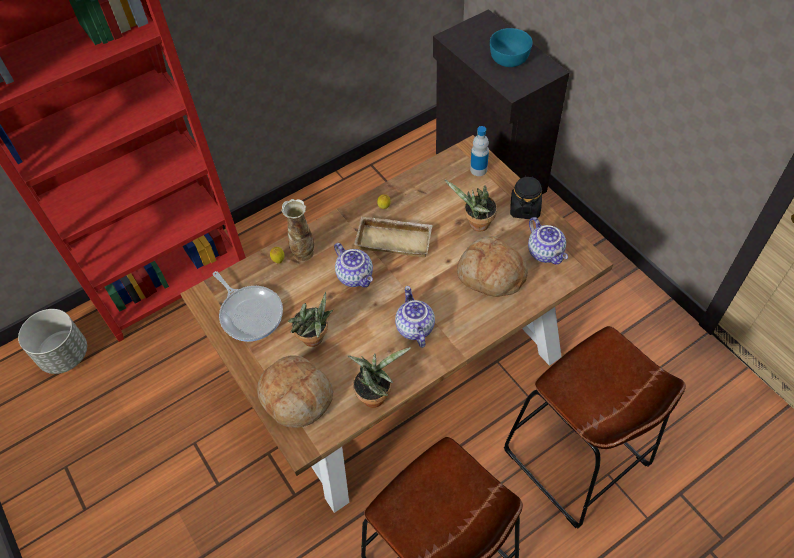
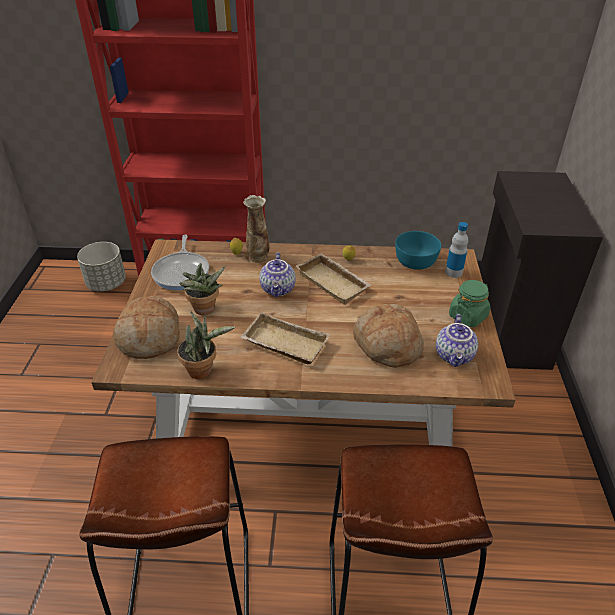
camera: 35 degrees right, 15 degrees down
(414, 327) = (283, 344): teapot -> beige tray
(476, 225) = (411, 306): potted plant -> none
(509, 58) = (552, 207): turquoise bowl -> turquoise bowl (416, 261)
(524, 208) = (468, 316): black jar -> green jar

